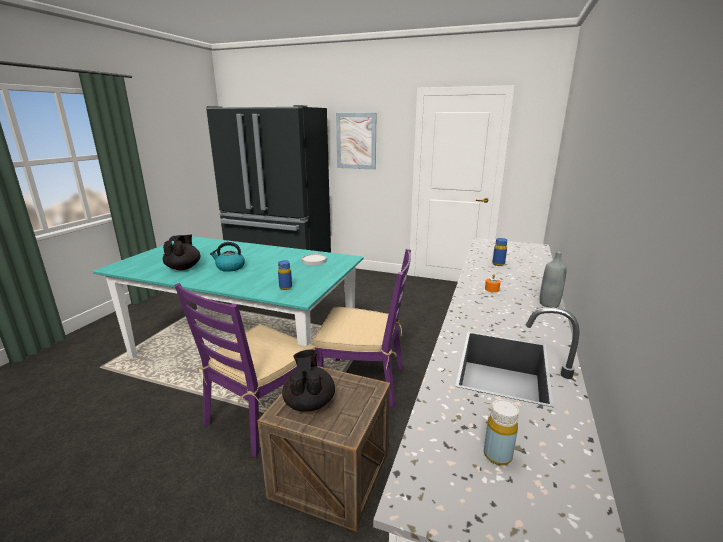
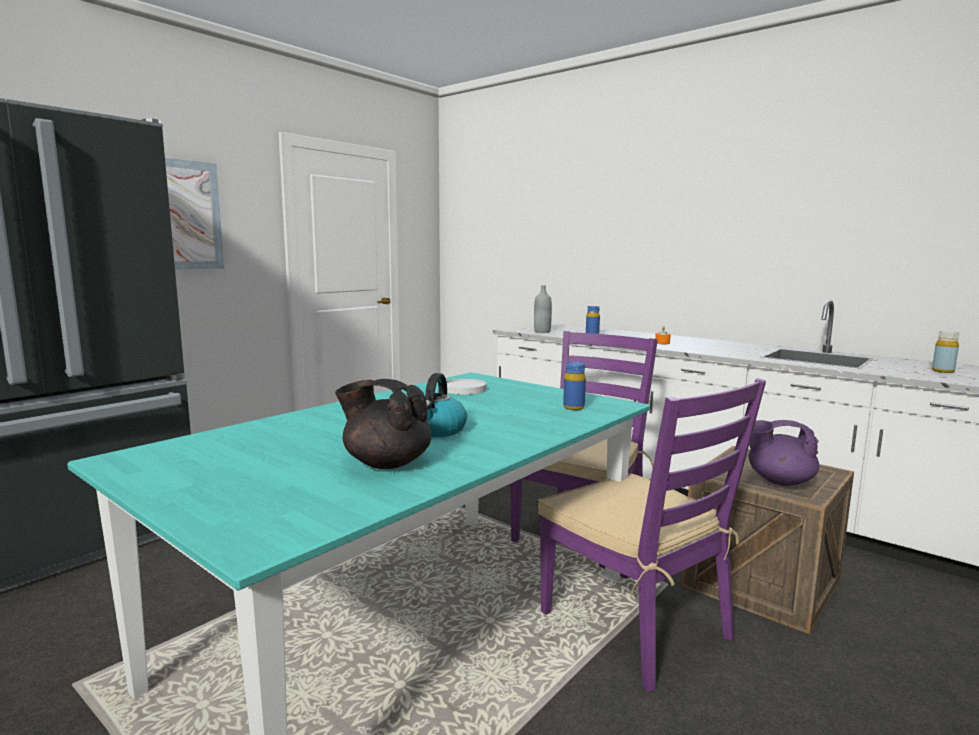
camera: 70 degrees left, 10 degrees down
(309, 402) = (779, 481): black teapot -> purple teapot
(549, 304) = (700, 339): grey bottle -> grey bottle (542, 331)

